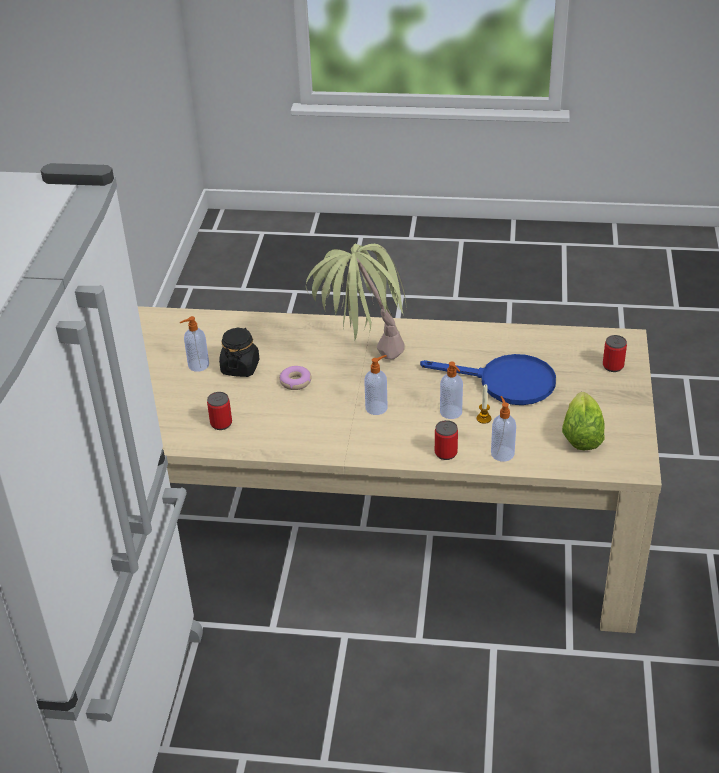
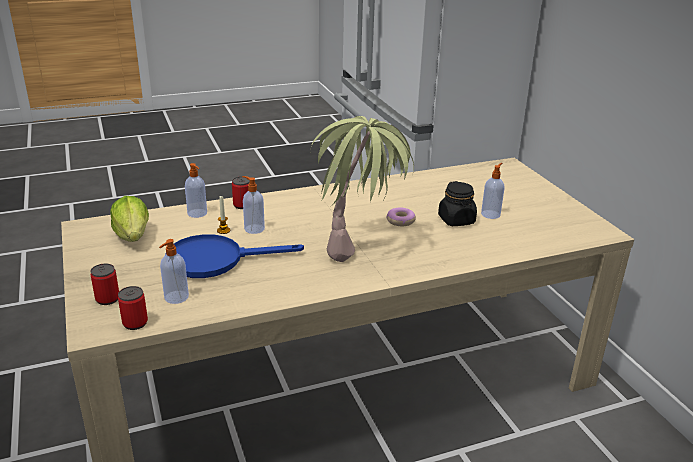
camera: 150 degrees right, 10 degrees down
(221, 423) = (422, 188): can -> can (135, 323)
(377, 407) = (317, 219): soap dispenser -> soap dispenser (176, 298)

